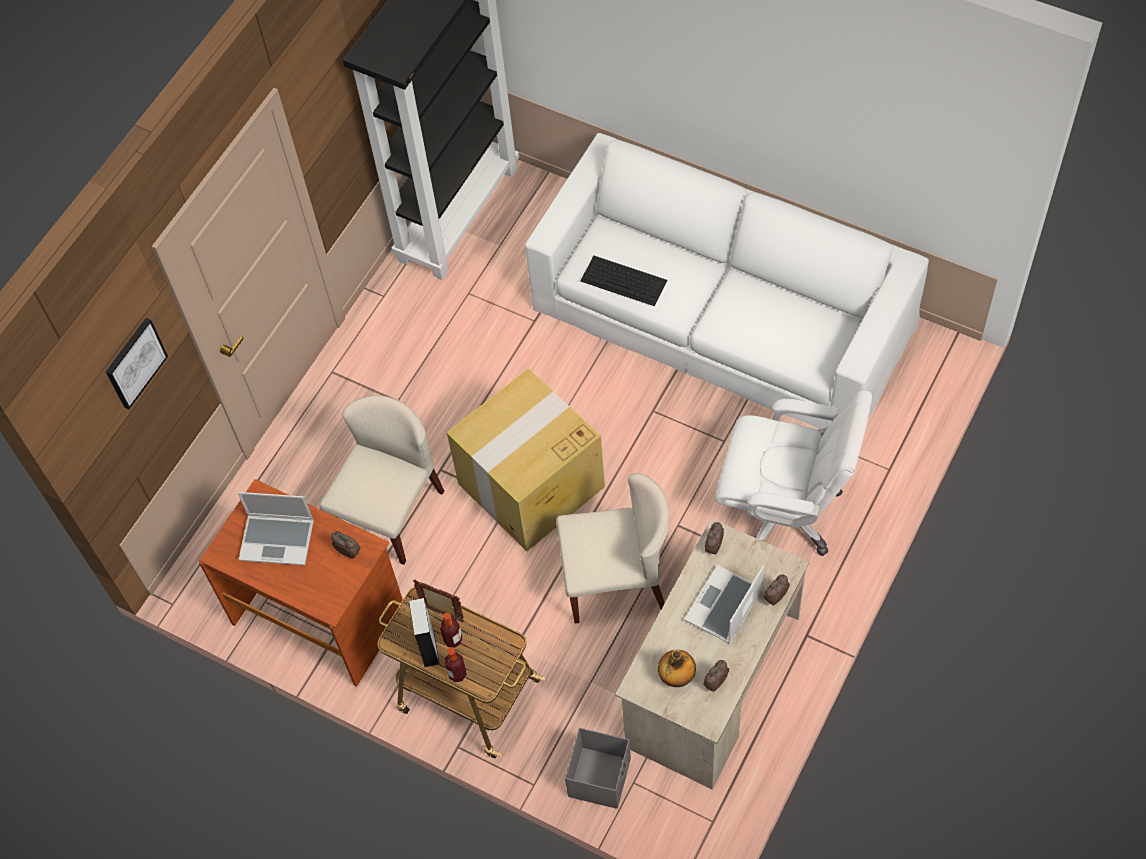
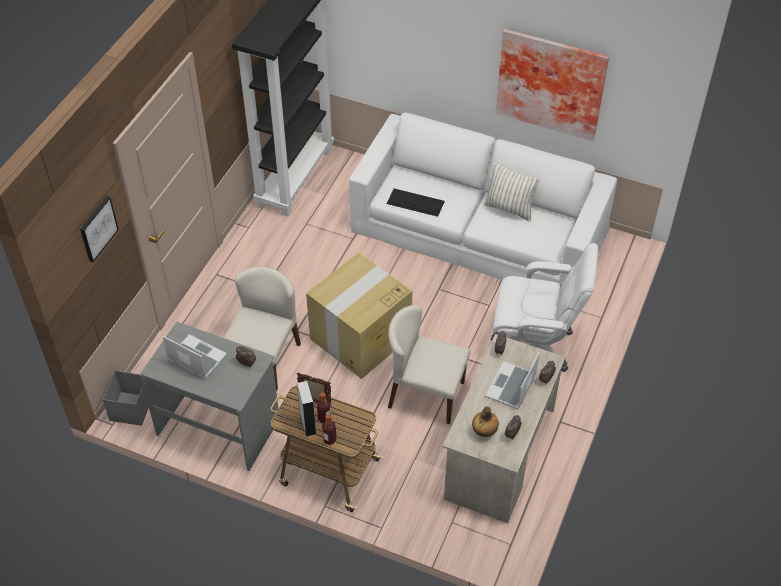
camera: 10 degrees left, 10 degrees down
(278, 539) = (196, 358): laptop -> laptop turned 150 degrees counterclockwise
(320, 614) = (219, 426): brown desk -> grey desk
(600, 777) = (428, 520): grey storage box -> grey storage box (131, 408)
(616, 581) = (425, 394): beige chair -> beige chair turned 150 degrees counterclockwise
(763, 297) = (509, 208): none -> pillow
(829, 122) = (551, 82): none -> picture

